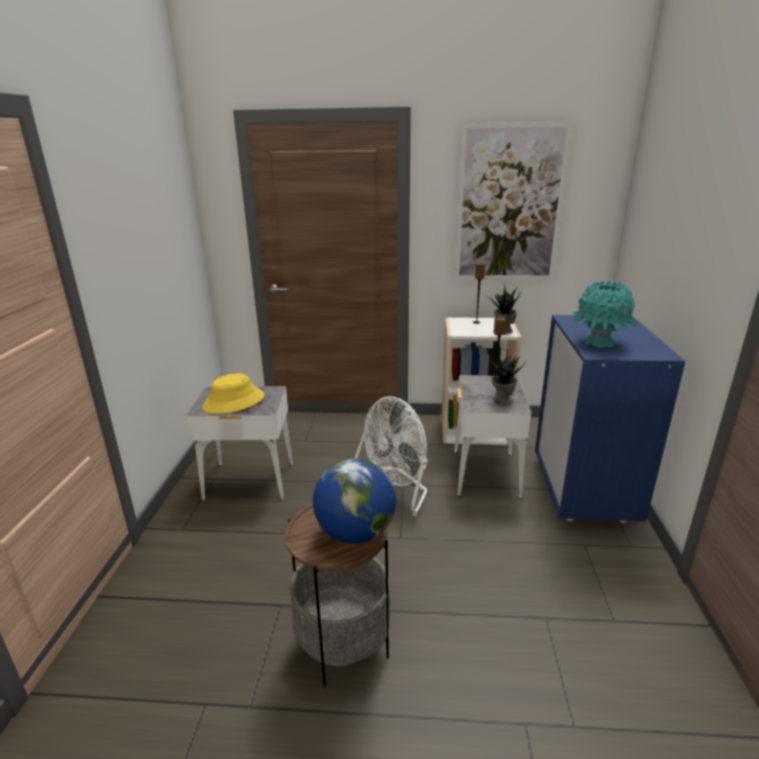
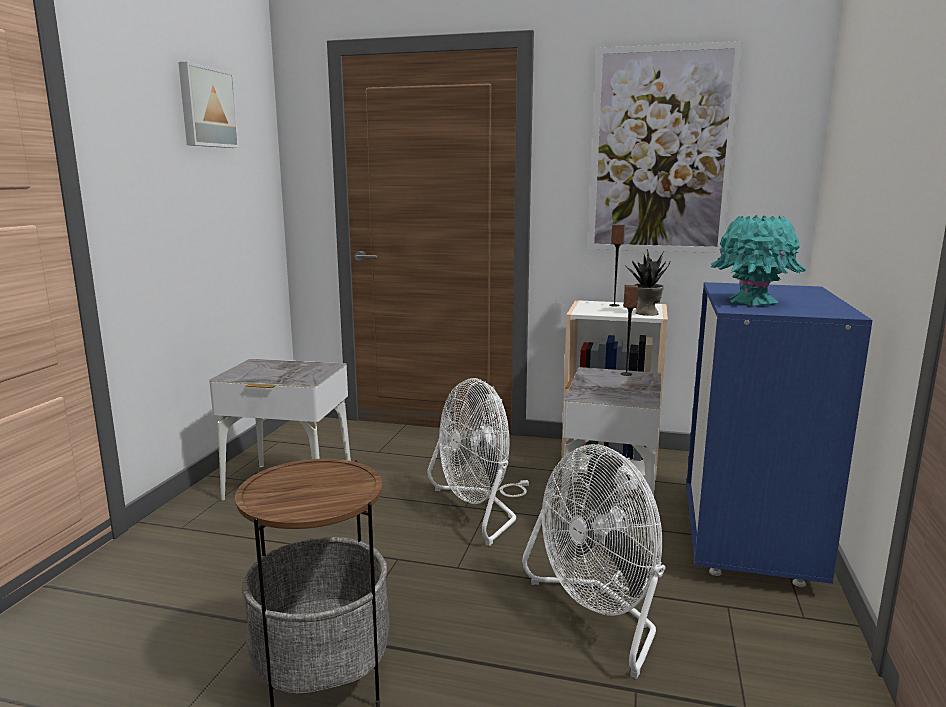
camera: 10 degrees right, 10 degrees down
(147, 184) = (206, 107): none -> picture
(234, 402) = (273, 372): yellow hat -> none
(355, 533) = (333, 492): globe -> none
(502, 400) = (624, 393): potted plant -> none
(507, 560) = (602, 611): none -> white fan

